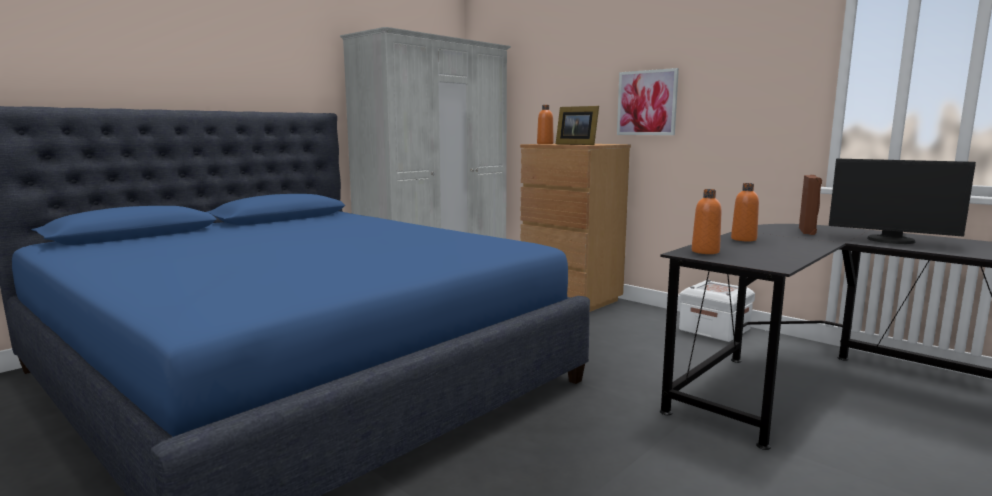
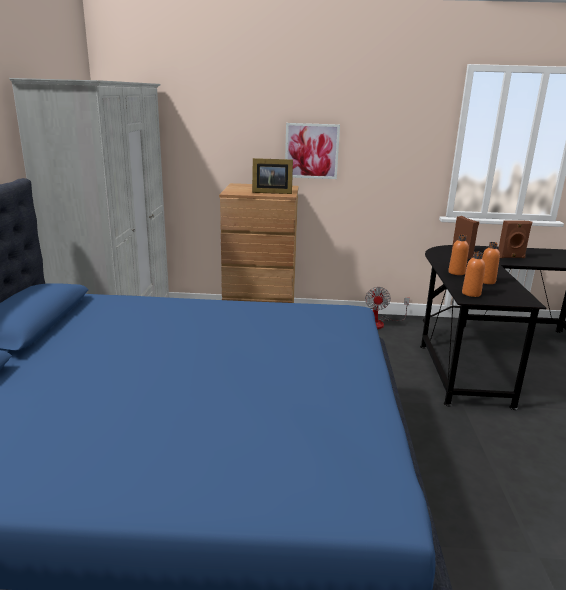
camera: 40 degrees left, 10 degrees up
(545, 144) = (239, 192): orange bottle -> orange bottle (486, 281)
(714, 329) = (379, 323): white storage box -> fan
(890, 240) = (511, 257): monitor -> brown speaker

